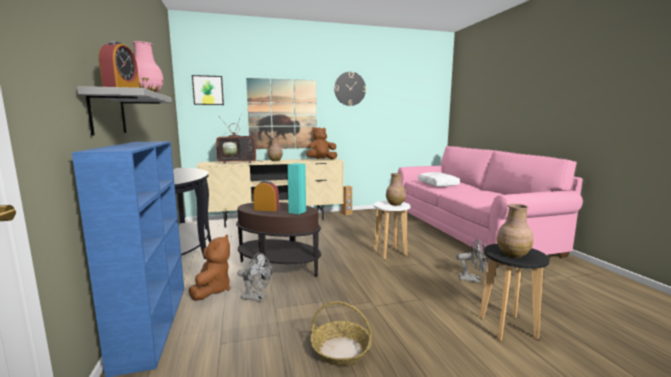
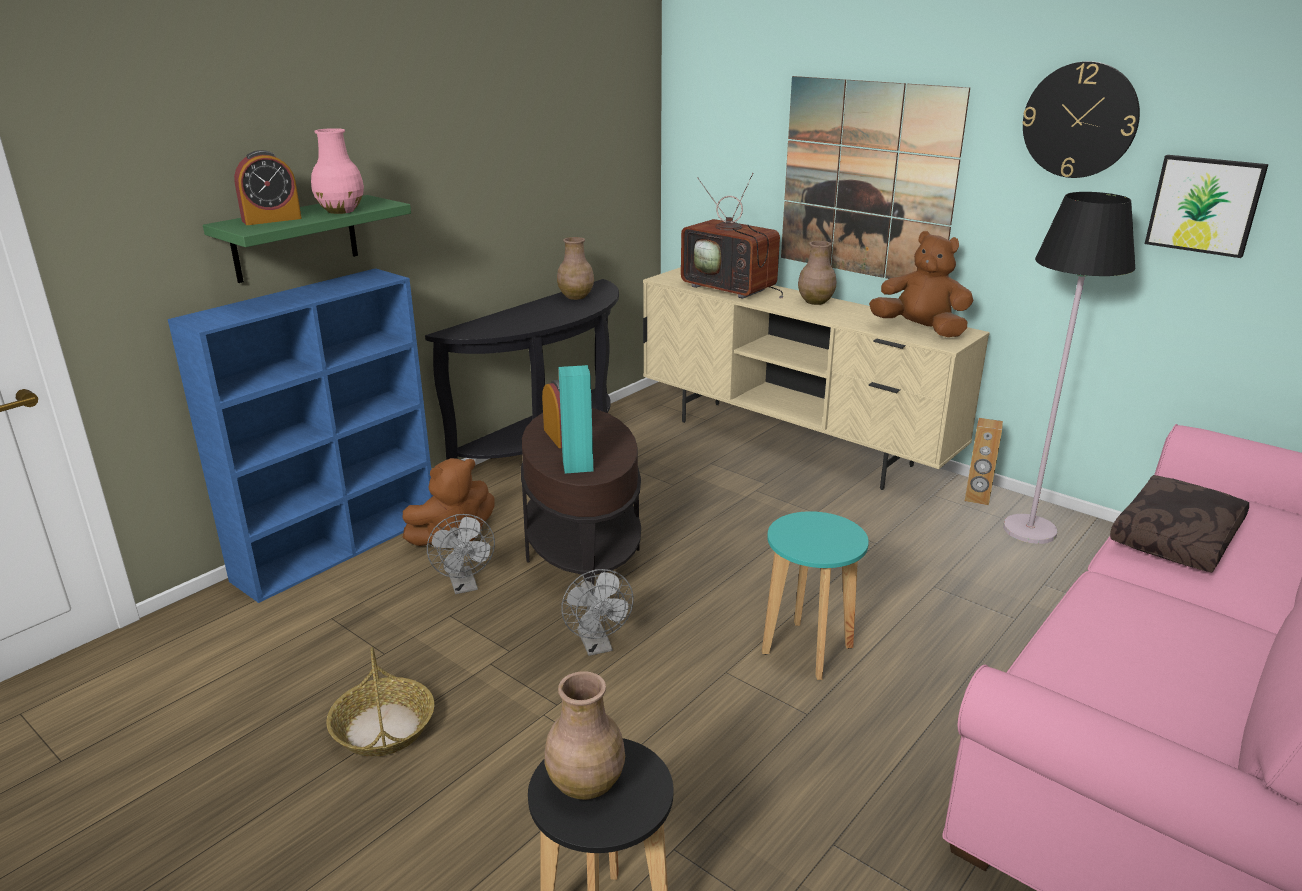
camera: 55 degrees right, 15 degrees up
(107, 113) = (295, 238): grey shelf -> green shelf
(208, 90) = (716, 104): picture -> picture (1204, 205)
(370, 214) = (1029, 530): none -> black floor lamp
(390, 253) = (808, 650): white stool -> turquoise stool
(395, 204) = (826, 540): brown vase -> brown vase (576, 296)
(438, 184) = (1178, 538): white pillow -> brown pillow
(473, 279) = (806, 824): grey fan -> grey fan (597, 646)

